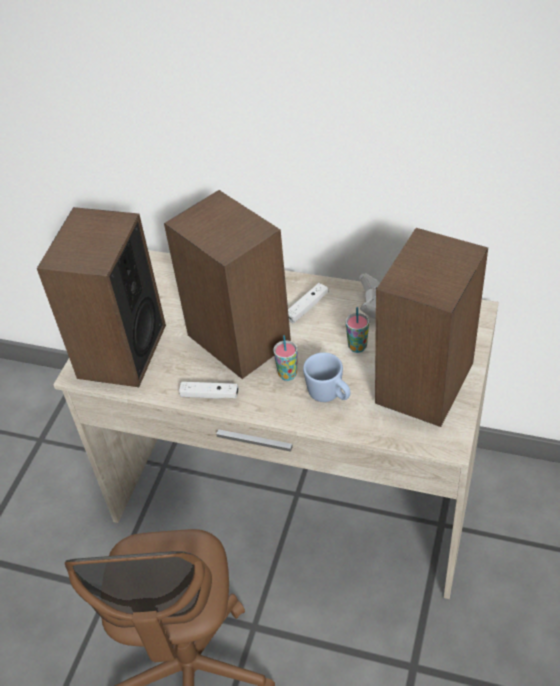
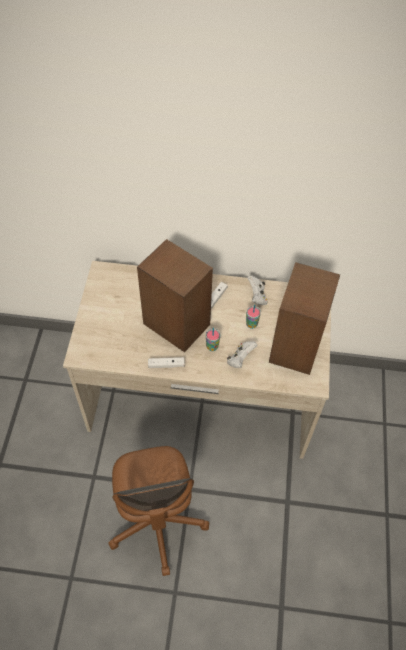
camera: 15 degrees left, 10 degrees up
(121, 351) = (102, 338): speaker -> none
(329, 395) = (240, 359): blue mug -> white game controller

